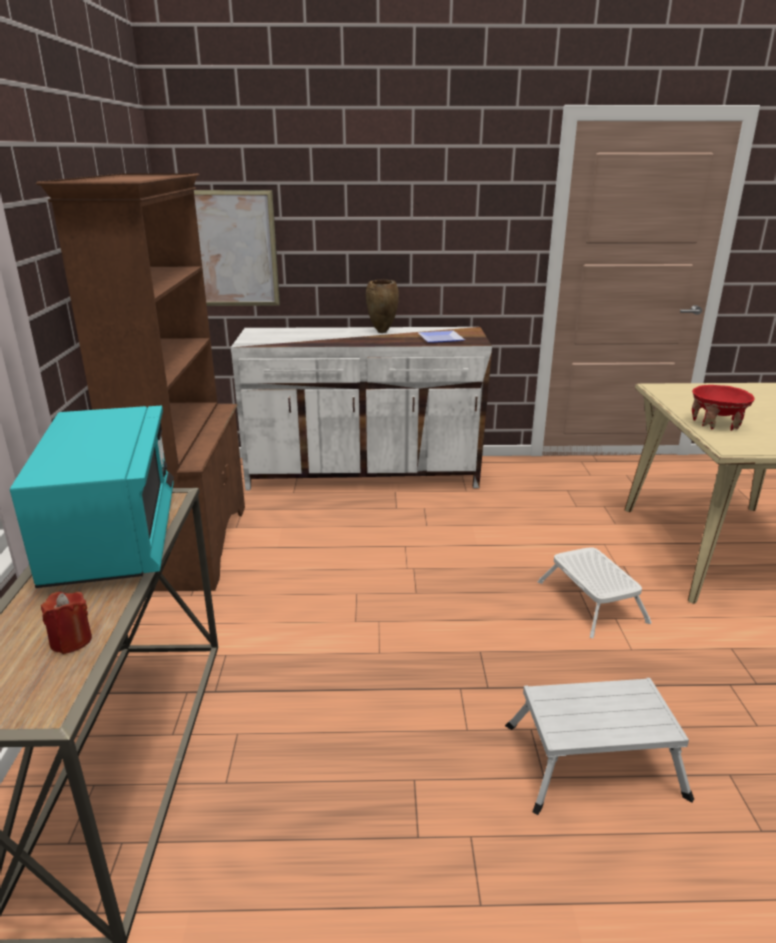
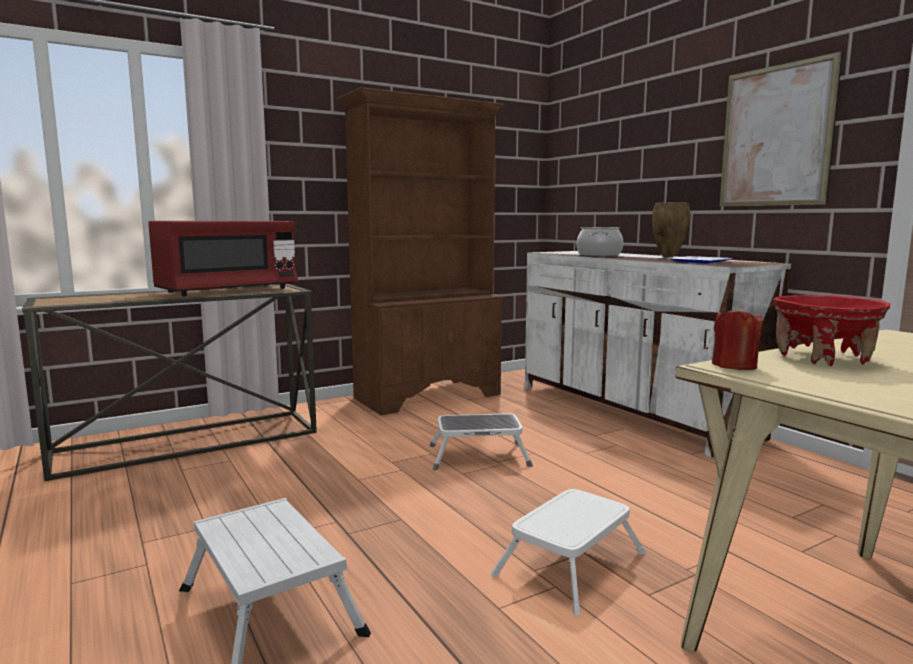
camera: 60 degrees right, 15 degrees down
(71, 641) = (112, 299): red candle -> red candle (734, 365)
(114, 538) = (227, 291): turquoise microwave -> red microwave
(229, 249) = (581, 181): picture -> picture (775, 136)
(324, 340) = (598, 255): none -> cooking pot
(386, 572) = (479, 456): none -> grey step ladder

